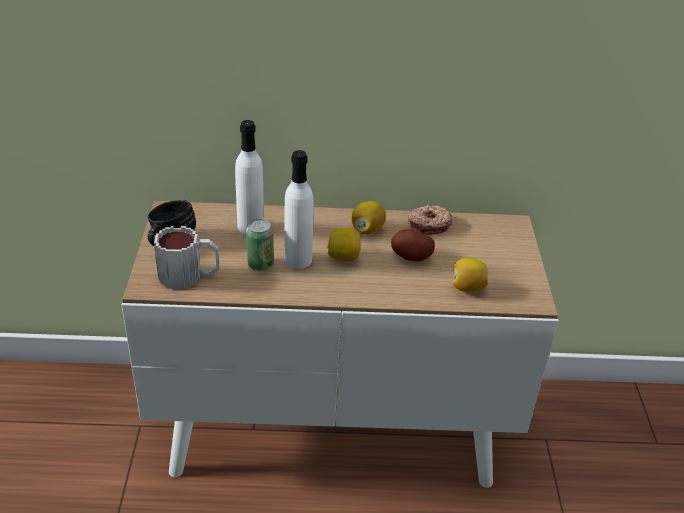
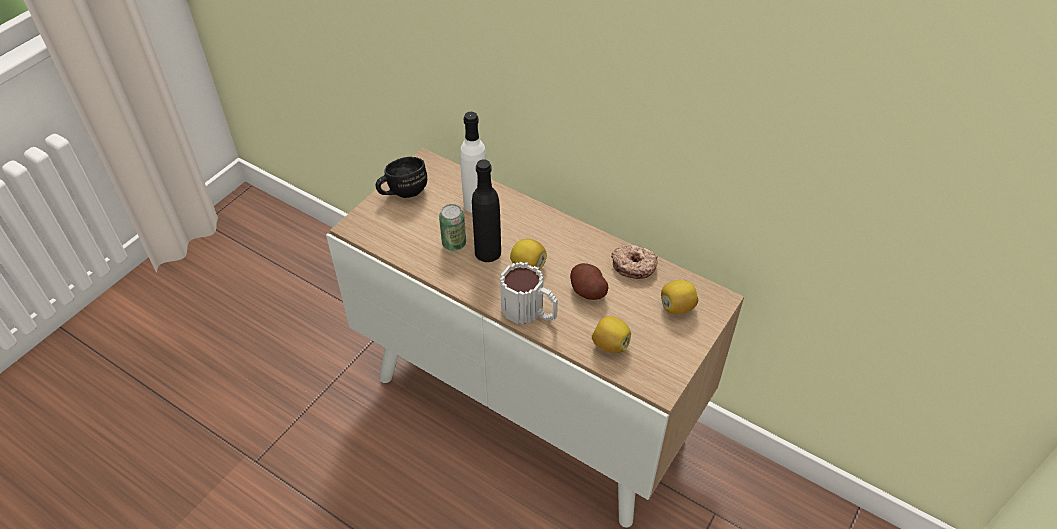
camera: 35 degrees right, 10 degrees up
(189, 276) = (392, 230): mug -> mug (530, 311)
(298, 260) = (488, 252): white bottle -> black bottle
(367, 229) = (572, 247): lemon -> lemon (677, 307)

